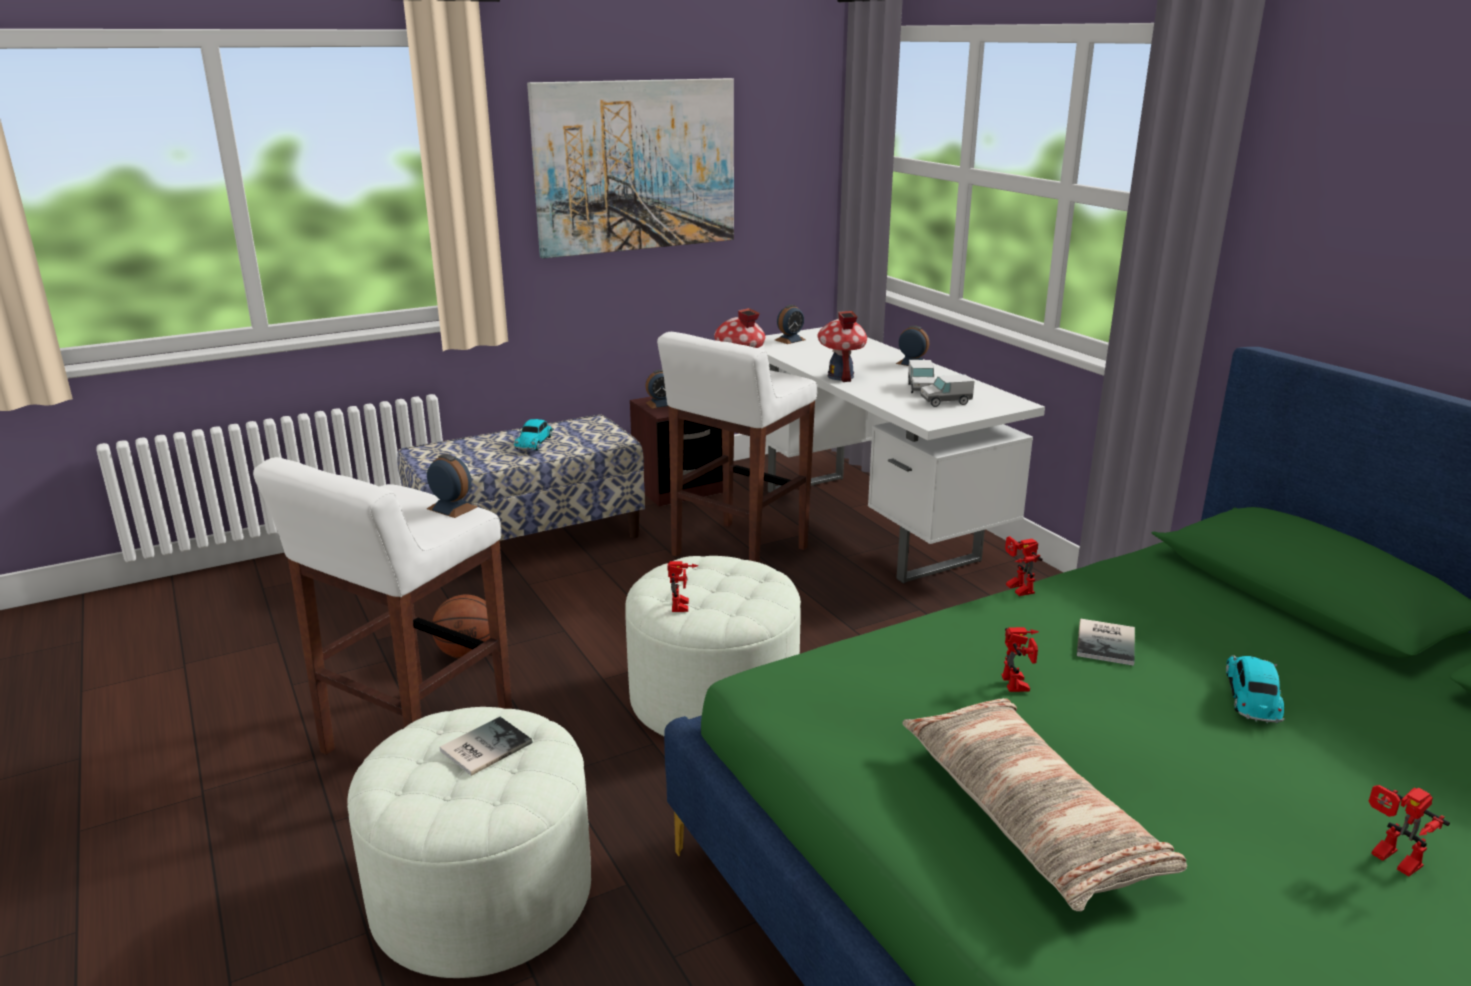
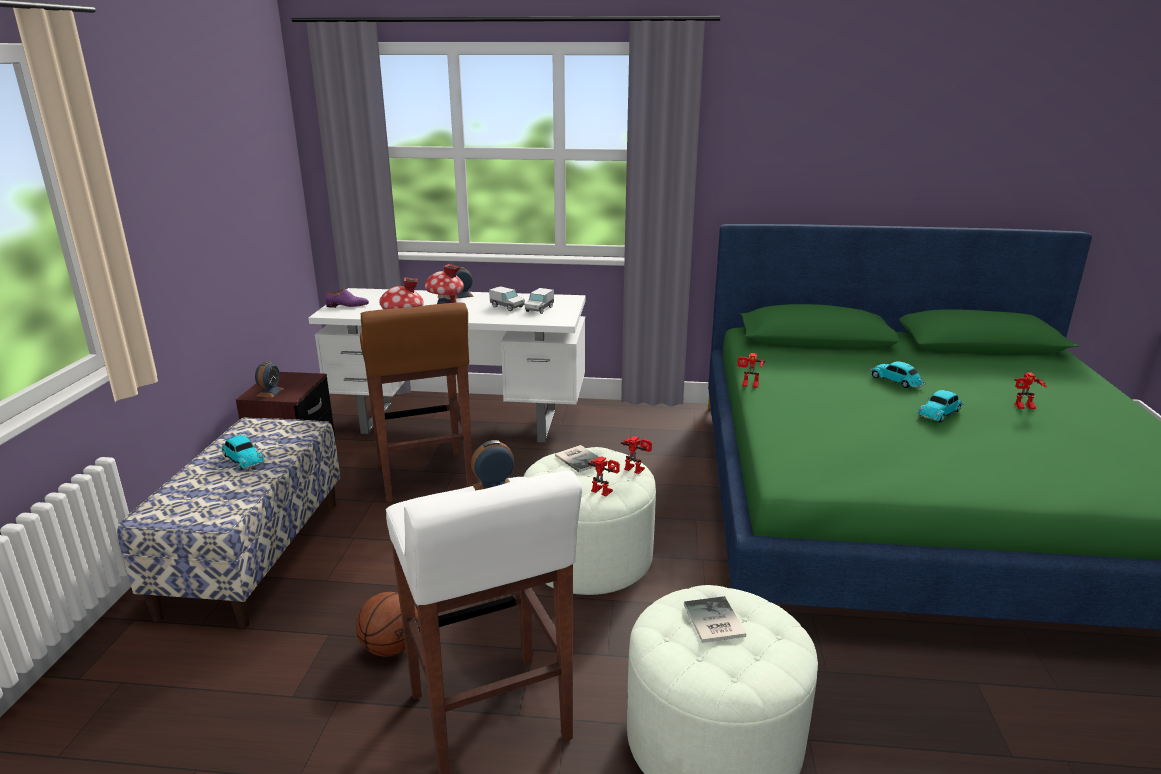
camera: 55 degrees left, 0 degrees up
(636, 166) = (196, 178): picture -> none
(738, 553) = (424, 477): white stool -> brown stool
(790, 340) = (347, 305): alarm clock -> purple shoe
(1020, 684) = (851, 418): toy robot -> toy robot (636, 468)
(1029, 816) = (961, 459): pillow -> none
(1108, 642) = (825, 387): book -> book (580, 458)
(1179, 761) = (940, 413): none -> toy car

